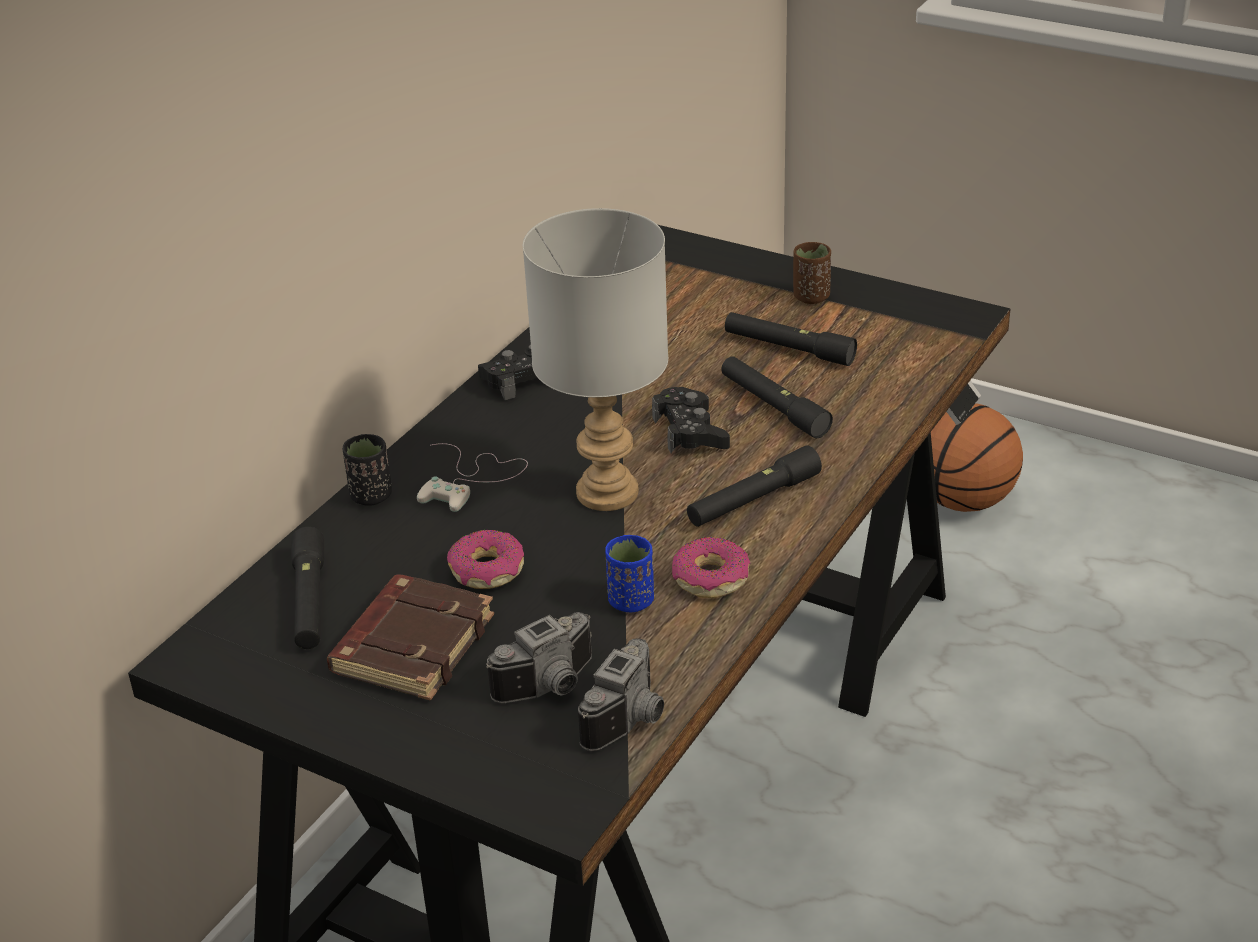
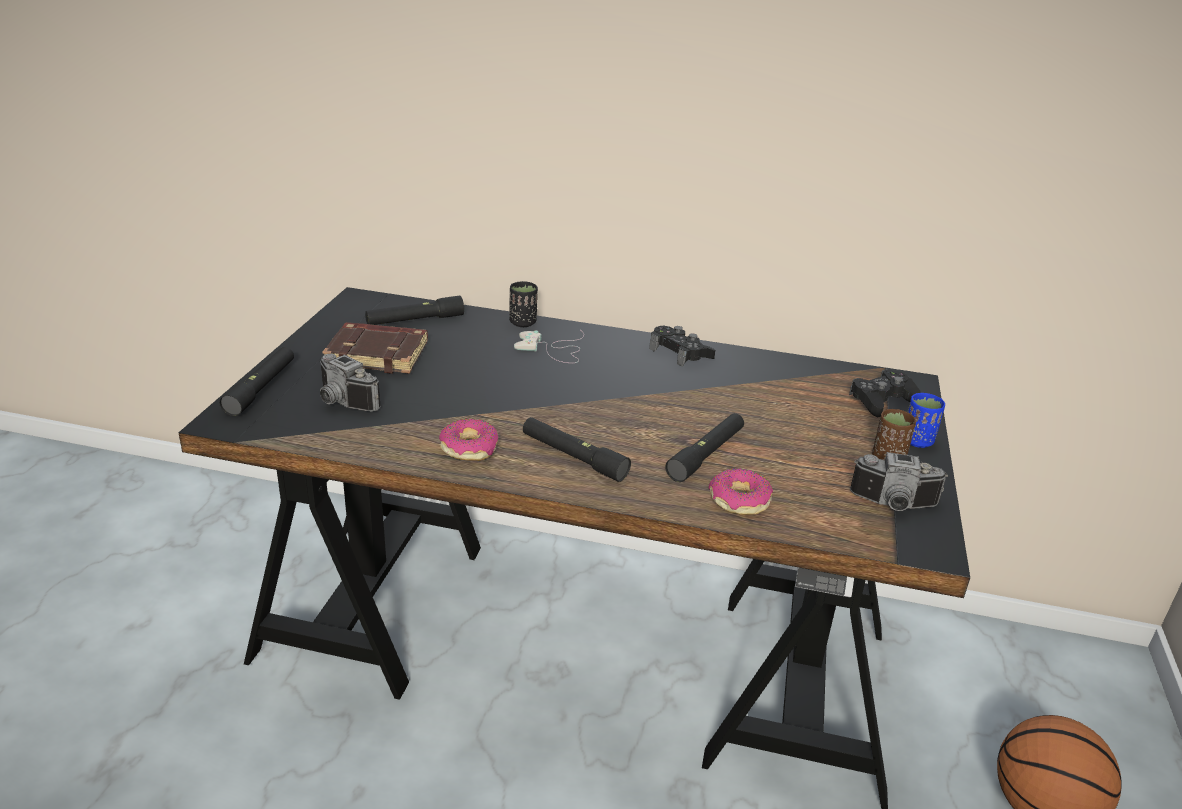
camera: 70 degrees right, 5 degrees down
(486, 571) = (456, 367): donut -> donut (739, 501)
(609, 494) = (557, 398): grey table lamp -> none
(631, 601) = (436, 420): blue cup -> blue cup (917, 441)
(632, 720) = (310, 434): camera -> camera (894, 505)
(690, 431) = (650, 422): black game controller -> black game controller (882, 400)
(788, 348) = (797, 454): black flashlight -> black flashlight (261, 388)

